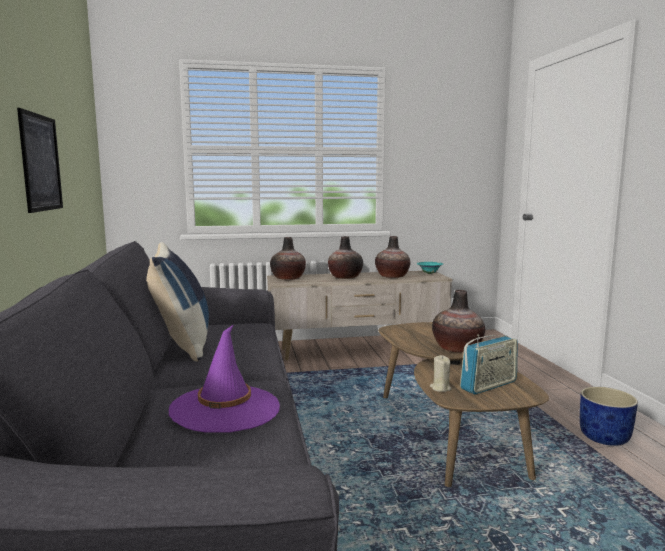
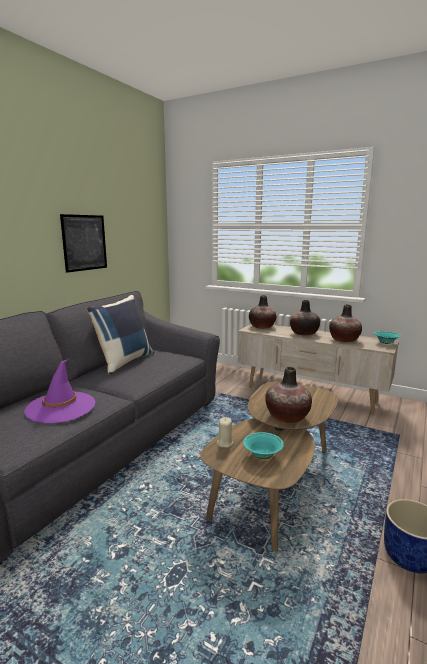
camera: 40 degrees right, 5 degrees up
(489, 385) = (262, 456): radio -> turquoise bowl

